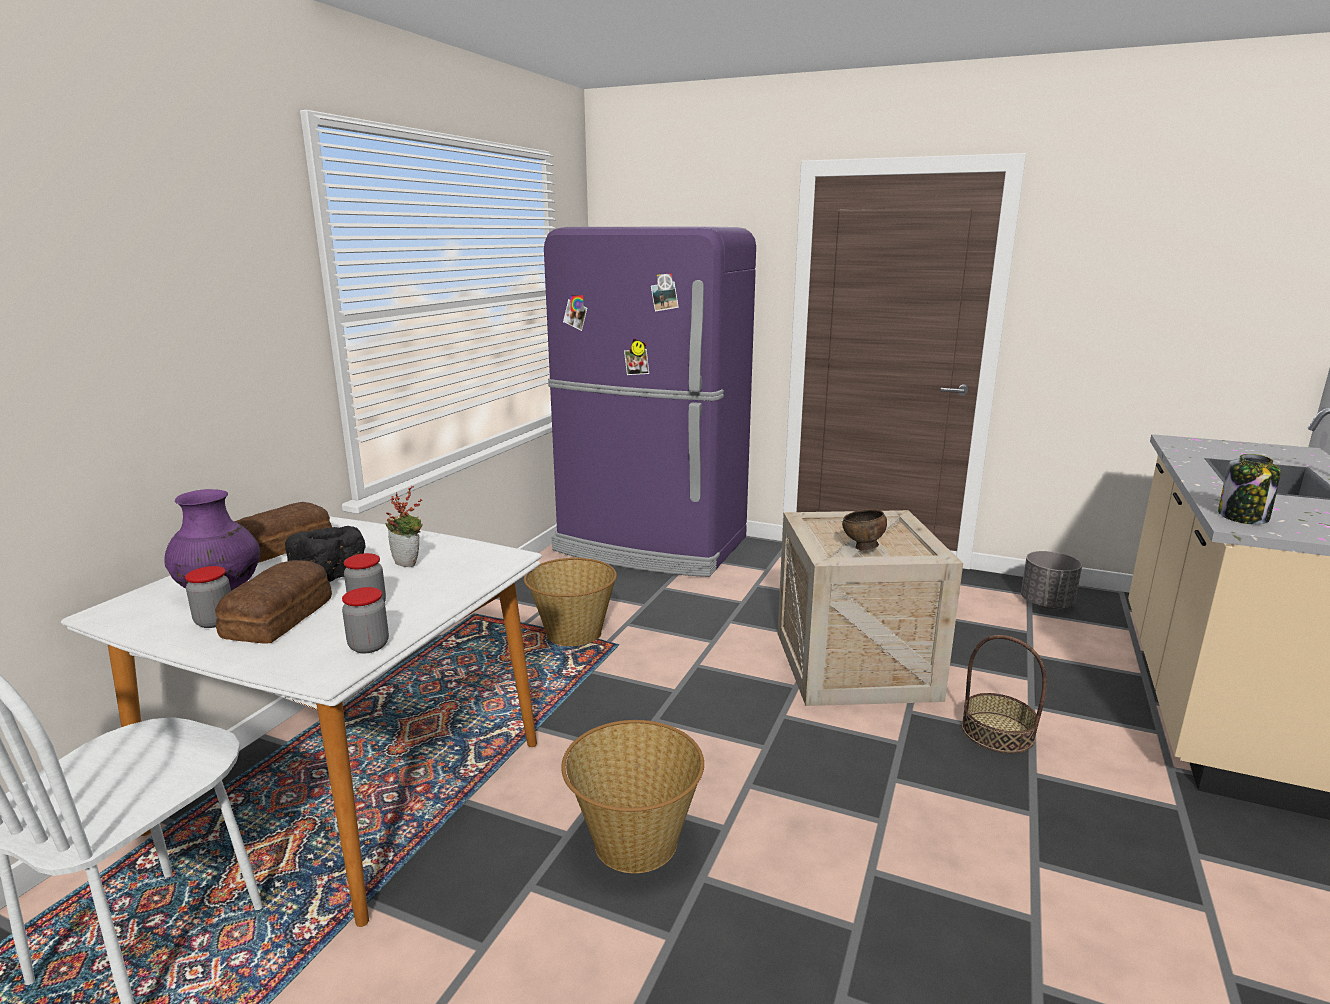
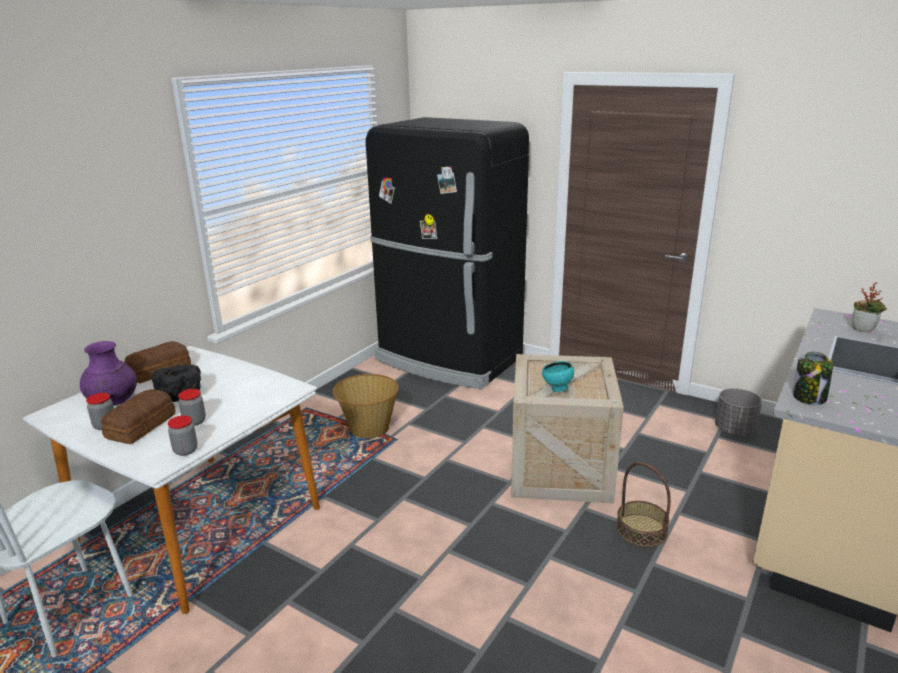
camera: 10 degrees right, 5 degrees up
(409, 563) = (231, 389): potted plant -> potted plant (864, 330)
(634, 842) = (360, 581): basket -> none
(651, 546) = (448, 360): purple fridge -> black fridge
(863, 548) = (557, 389): brown bowl -> turquoise bowl

